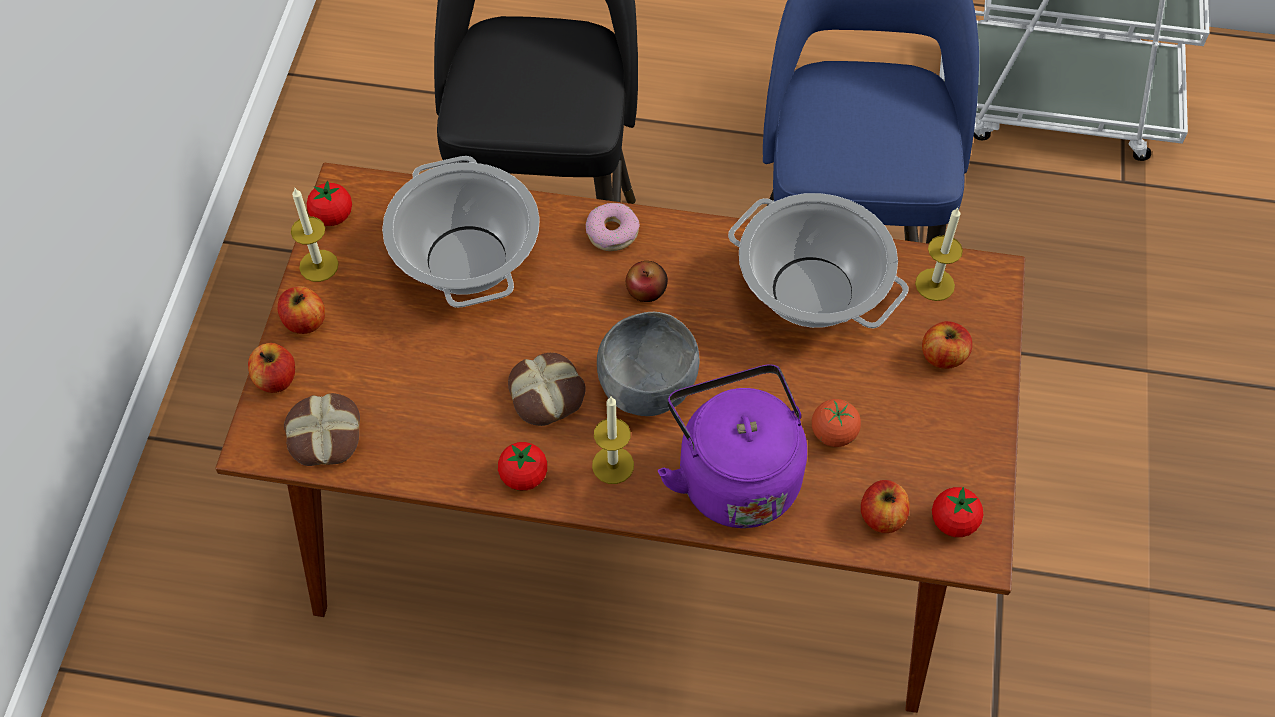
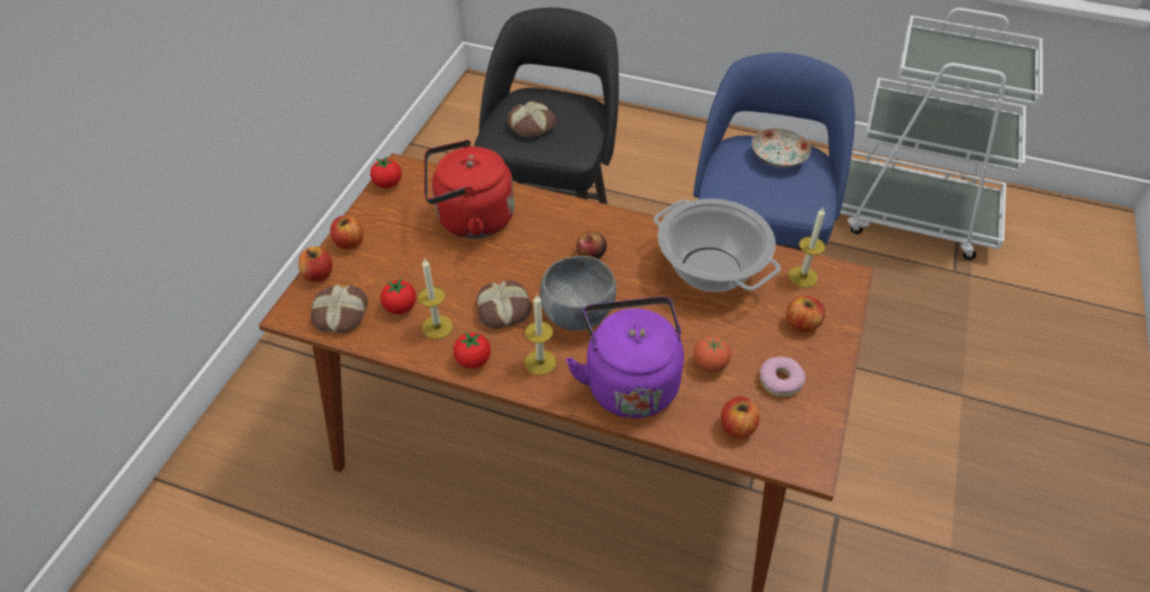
camera: 10 degrees right, 10 degrees down
(319, 265) = (369, 211): candle -> candle (437, 327)
(466, 259) = (470, 219): cooking pot -> red kettle
(517, 87) = (532, 125): none -> bread
(612, 232) = (575, 216): donut -> donut (780, 381)
(875, 96) = (777, 158): none -> plate
(953, 522) = (793, 439): tomato -> tomato (400, 307)

